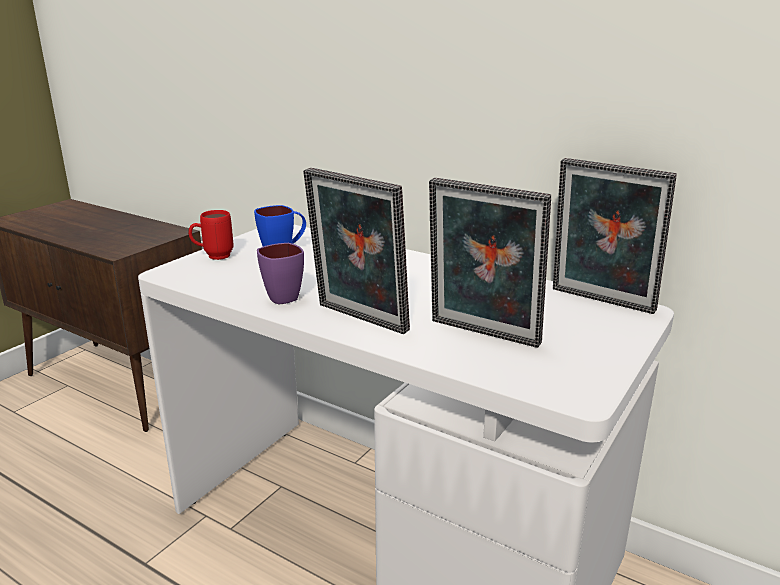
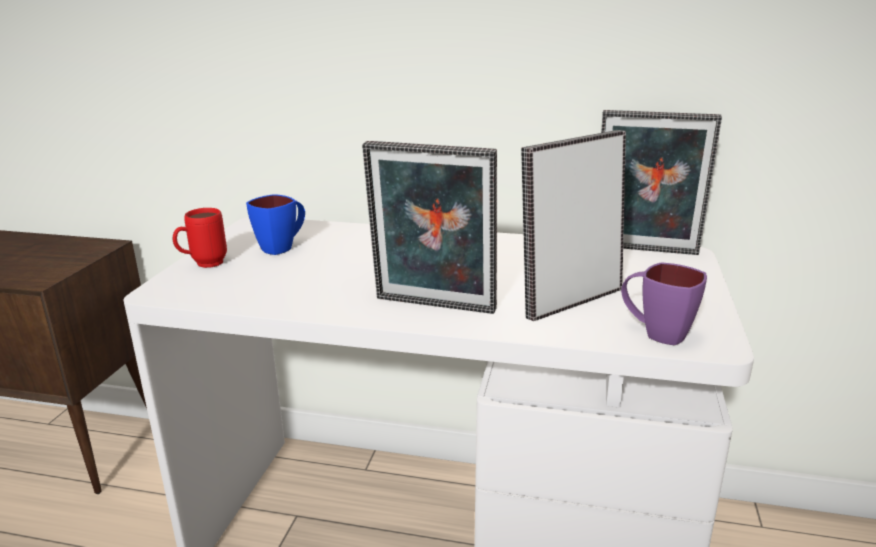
camera: 20 degrees left, 0 degrees up
(279, 296) = (322, 296): purple mug -> purple mug (655, 333)
(482, 335) = (569, 301): picture frame -> picture frame turned 135 degrees clockwise

